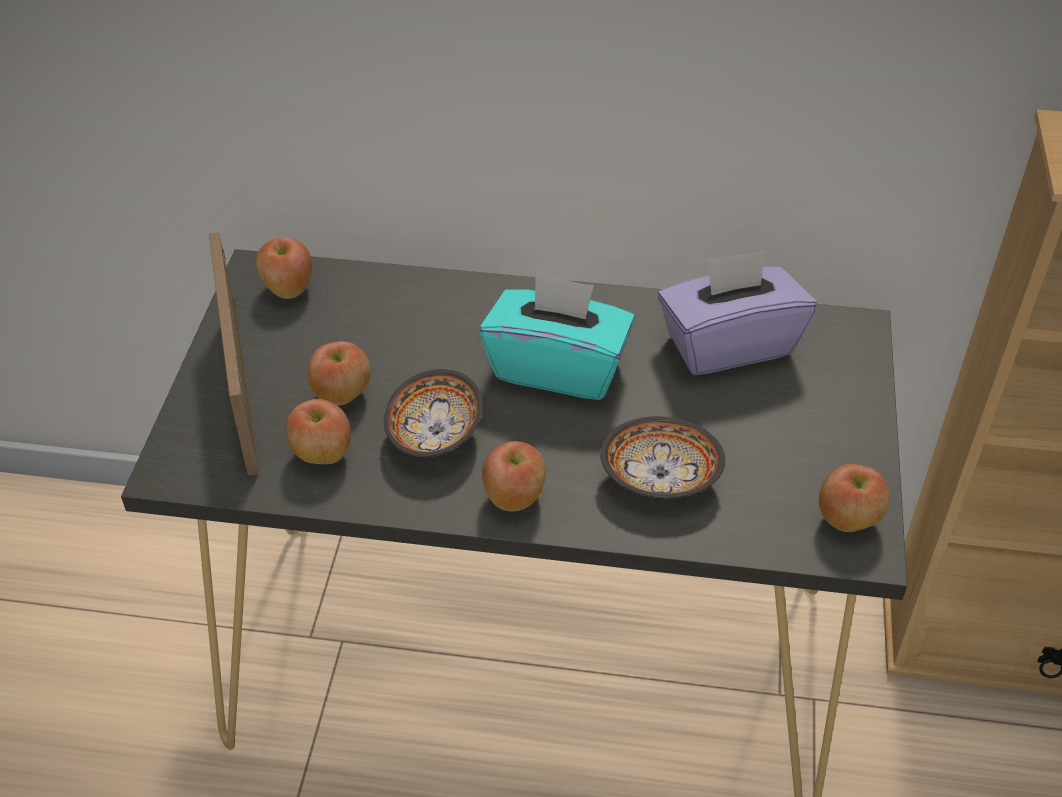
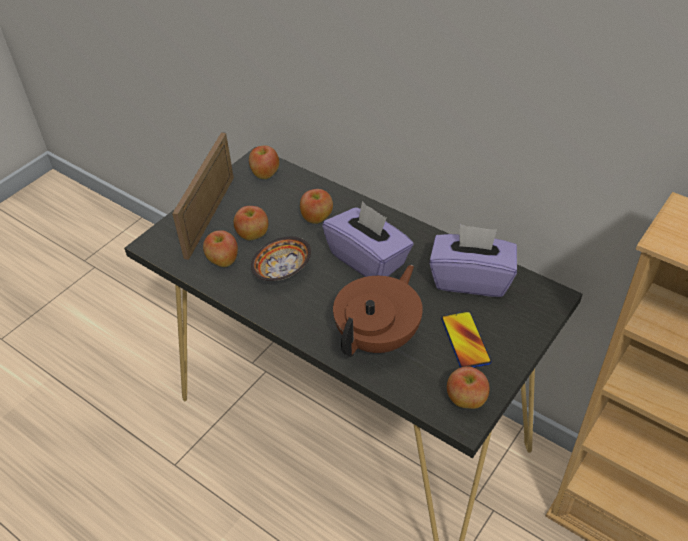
camera: 30 degrees right, 0 degrees up
(515, 498) = (298, 318): apple -> apple (317, 218)
(558, 368) = (368, 259): turquoise tissue box -> purple tissue box
(660, 478) = (379, 337): bowl -> brown teapot
(785, 435) = (465, 340): none -> phone

